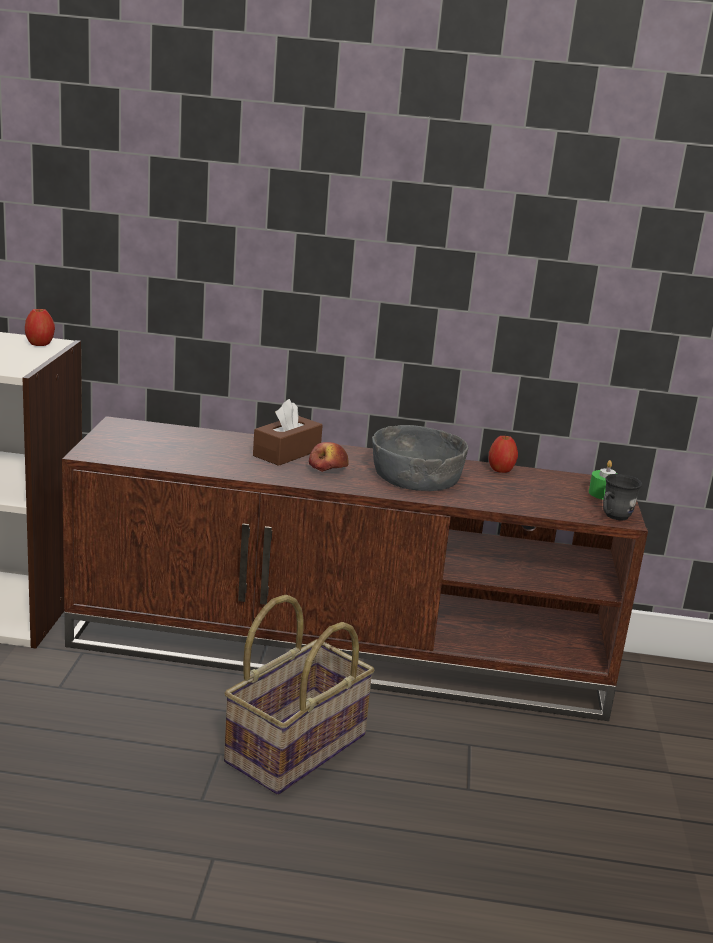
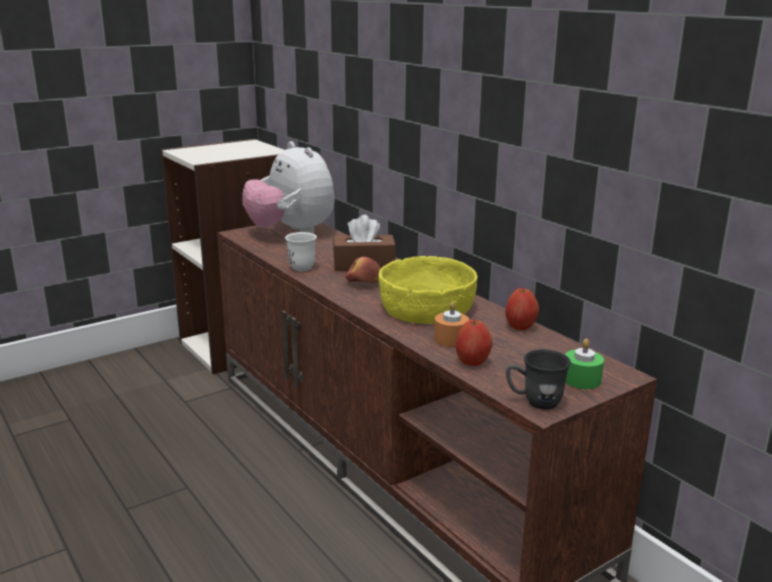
camera: 50 degrees right, 0 degrees up
(40, 344) = (263, 151): apple -> apple (472, 362)
(139, 438) = (291, 232): none -> plush toy
(239, 470) = (299, 266): none -> white mug
(295, 747) = (234, 510): basket -> none
(415, 474) = (426, 306): grey bowl -> yellow bowl
(486, 494) = (451, 339): none -> orange candle

